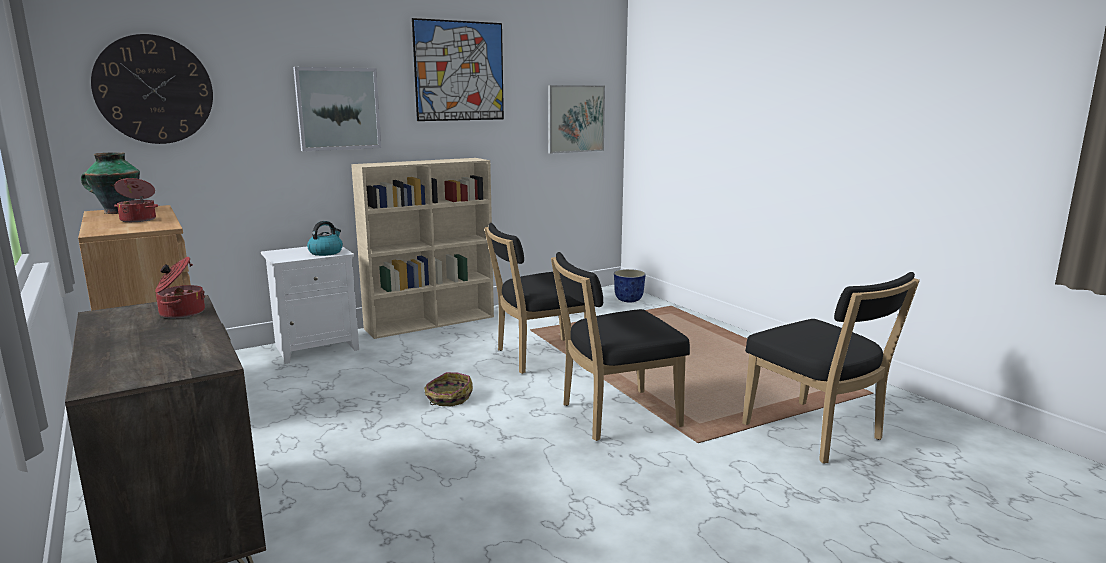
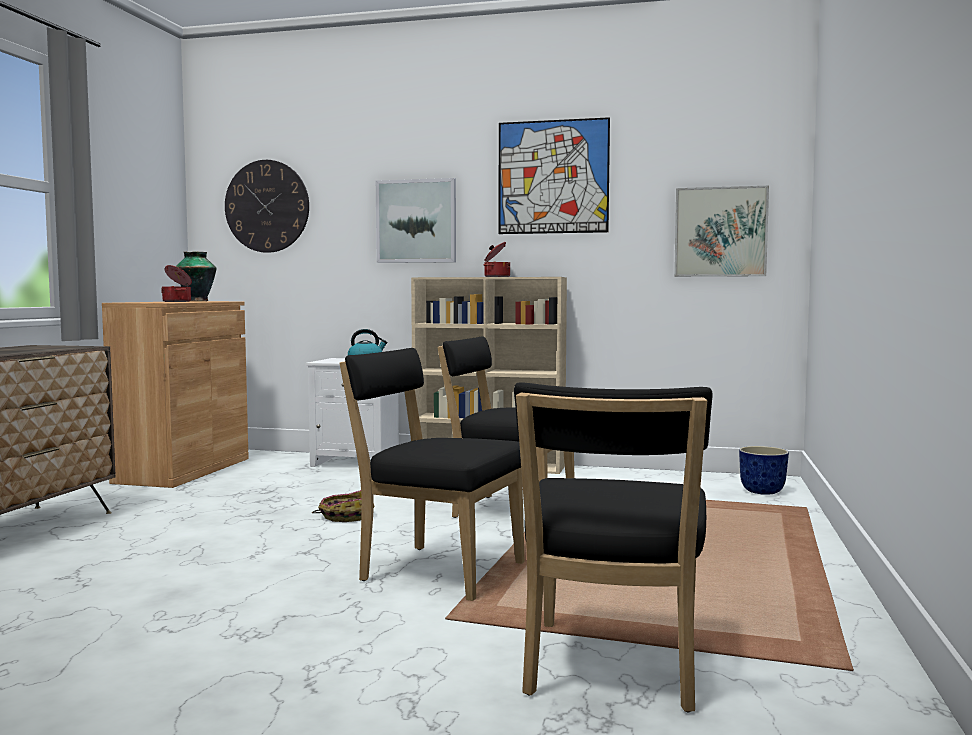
camera: 45 degrees right, 10 degrees down
(181, 313) = (55, 348): cooking pot -> cooking pot (496, 277)

